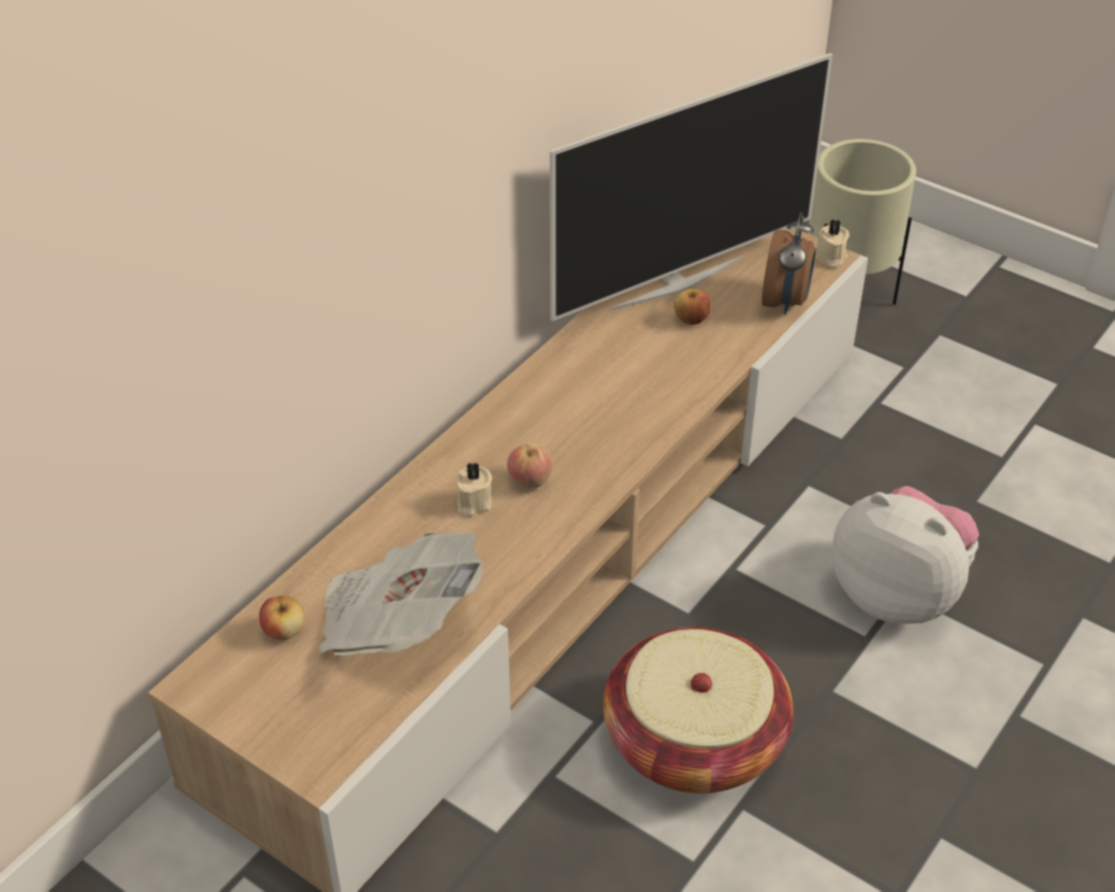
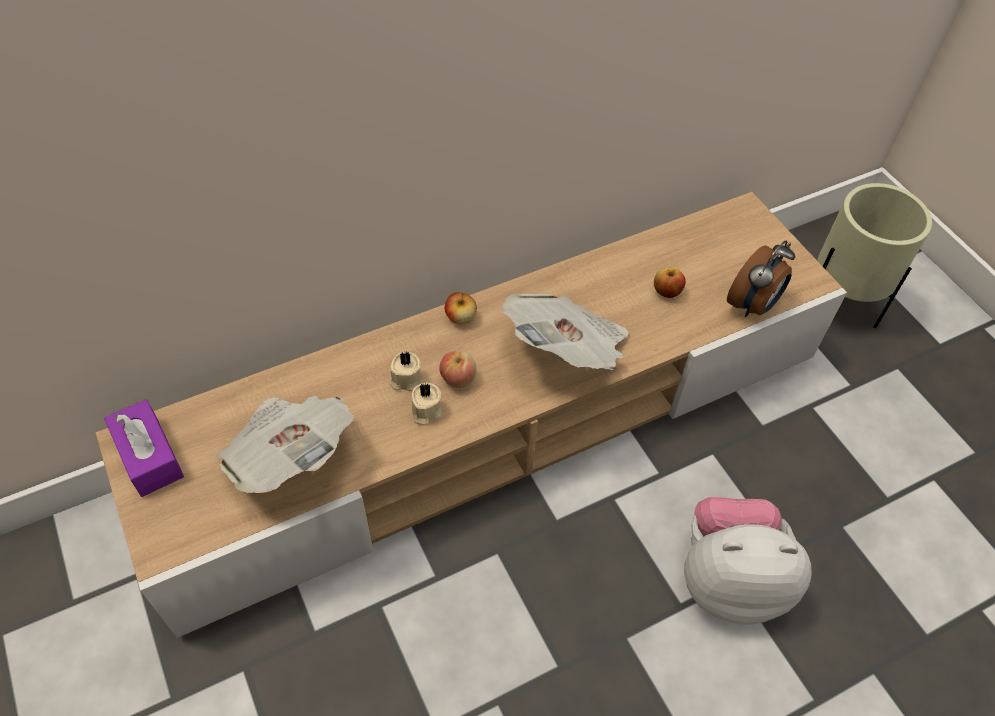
camera: 25 degrees right, 10 degrees up
(234, 688) = (149, 456): none -> purple tissue box
(284, 631) = (211, 425): apple -> apple (460, 317)
(626, 410) = (567, 350): none -> newspaper
(675, 282) = (674, 255): television -> none
(694, 741) = (496, 628): basket -> none
(830, 258) = (814, 281): beige candle -> beige candle (425, 411)
(898, 594) = (729, 579): plush toy -> plush toy turned 60 degrees counterclockwise

